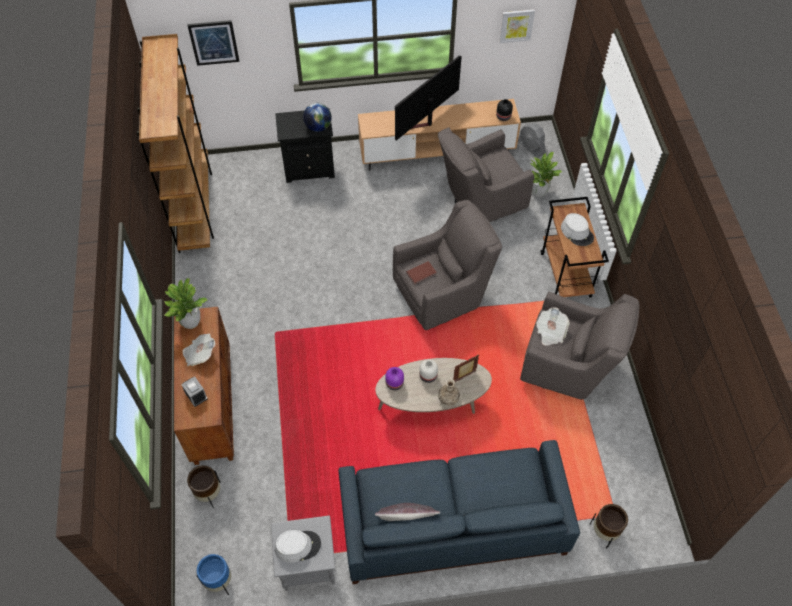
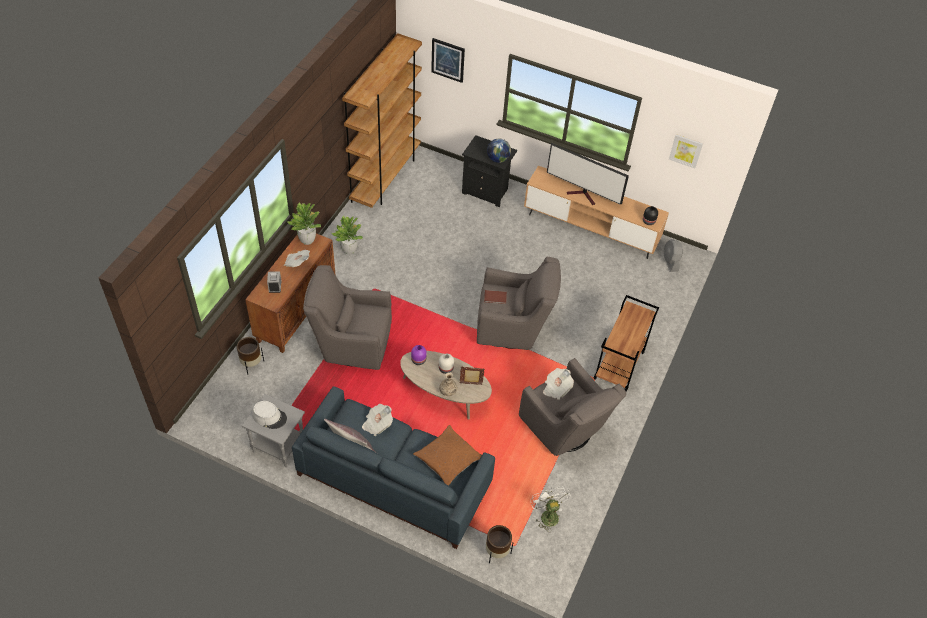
camera: 30 degrees right, 5 degrees down
(219, 581) = (217, 420): blue planter -> none
(411, 479) = (377, 424): none -> newspaper
(424, 122) = (583, 195): television -> television turned 135 degrees counterclockwise
(479, 202) = (595, 279): grey armchair -> grey armchair (351, 344)
(508, 471) = (448, 459): none -> brown pillow
(538, 192) = (648, 297): potted plant -> potted plant (349, 250)
(577, 232) = (630, 329): grey hat -> none
(618, 462) = (547, 514): none -> white fan

